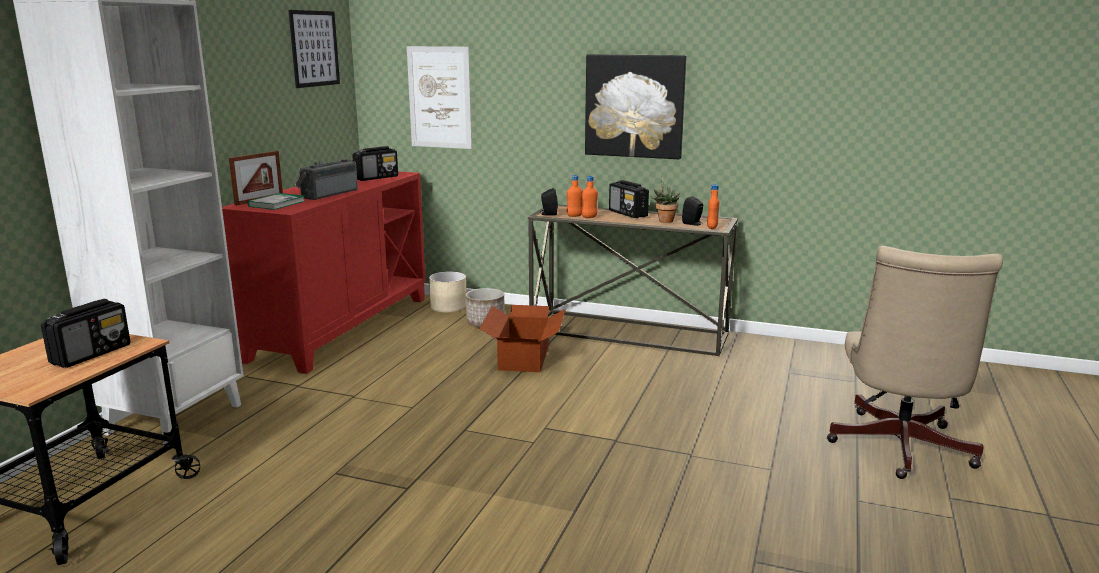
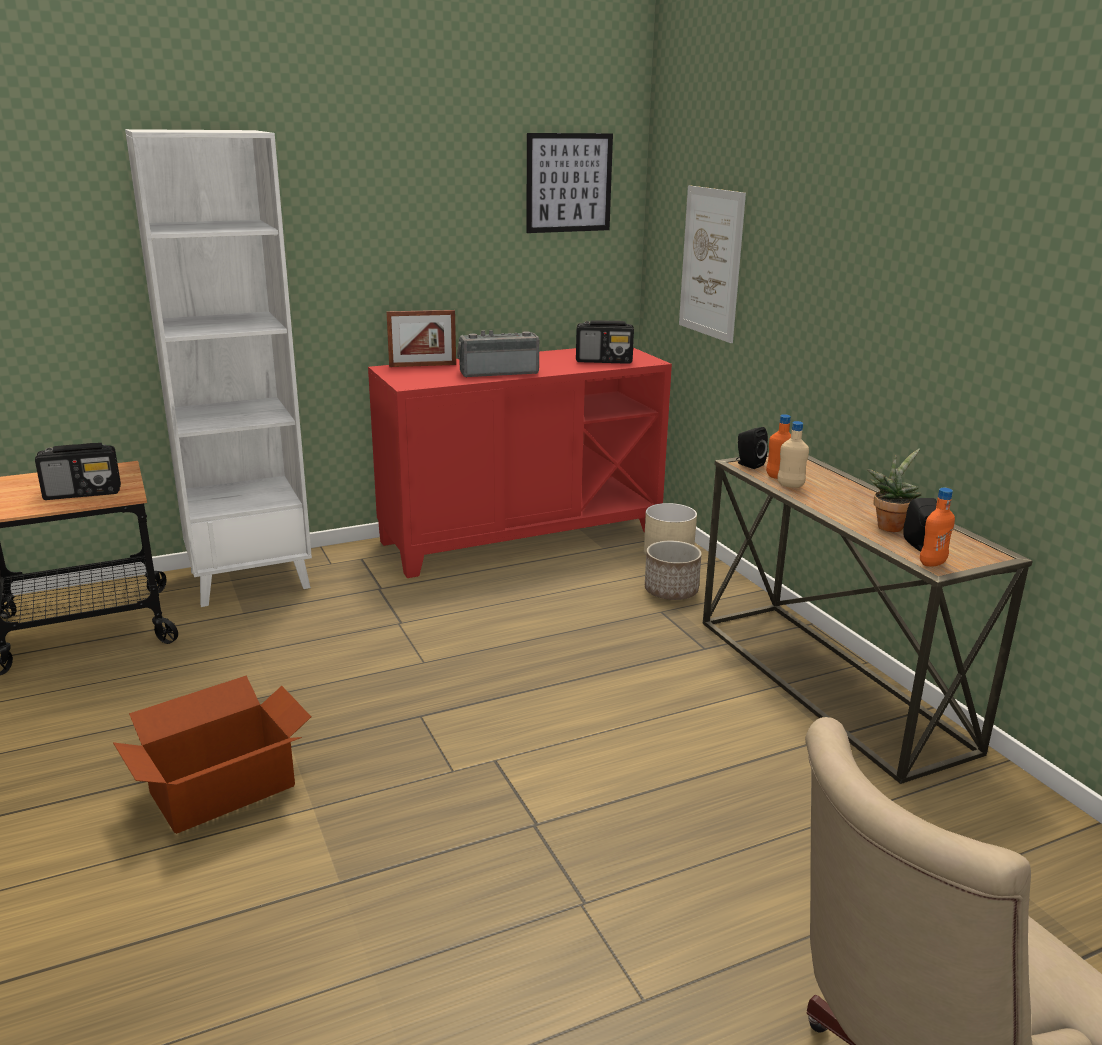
camera: 45 degrees right, 5 degrees up
(277, 204) = (424, 374): book -> none
(525, 358) = (634, 657): cardboard box -> cardboard box (224, 790)
(589, 217) = (790, 485): orange bottle -> beige bottle
(628, 214) = (861, 497): radio -> none
(634, 106) = (921, 319): picture -> none

